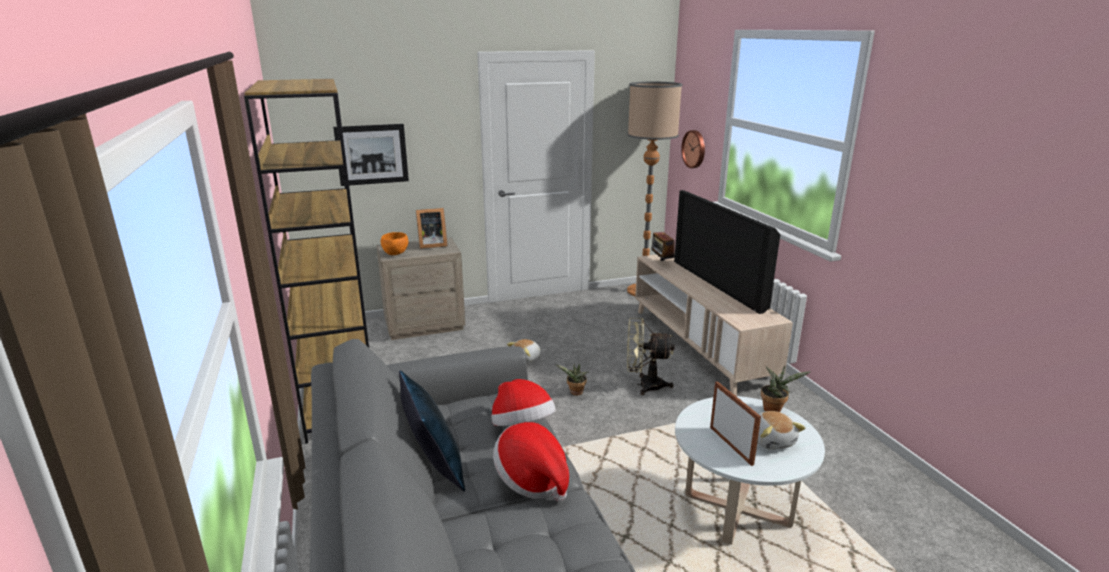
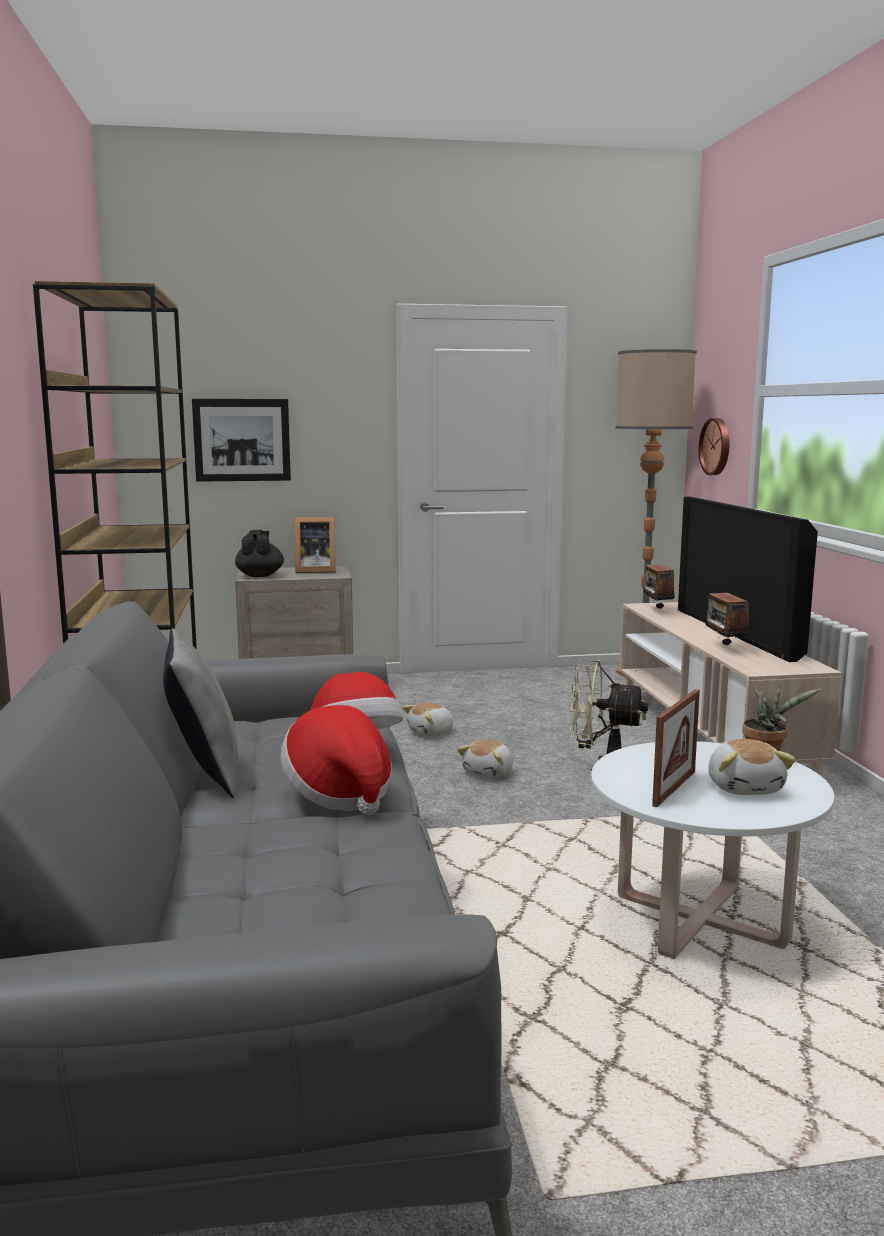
camera: 10 degrees right, 10 degrees down
(396, 253) = (260, 575): orange bowl -> black teapot
(433, 466) = (204, 773): blue pillow -> grey pillow
(575, 393) = (489, 773): potted plant -> plush toy
(716, 301) = (724, 648): none -> radio
(731, 445) = (674, 788): picture frame -> picture frame turned 45 degrees clockwise

